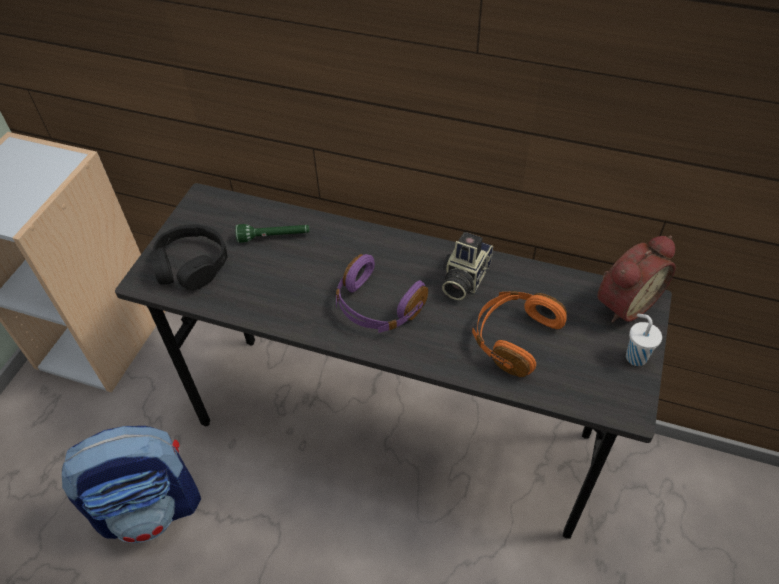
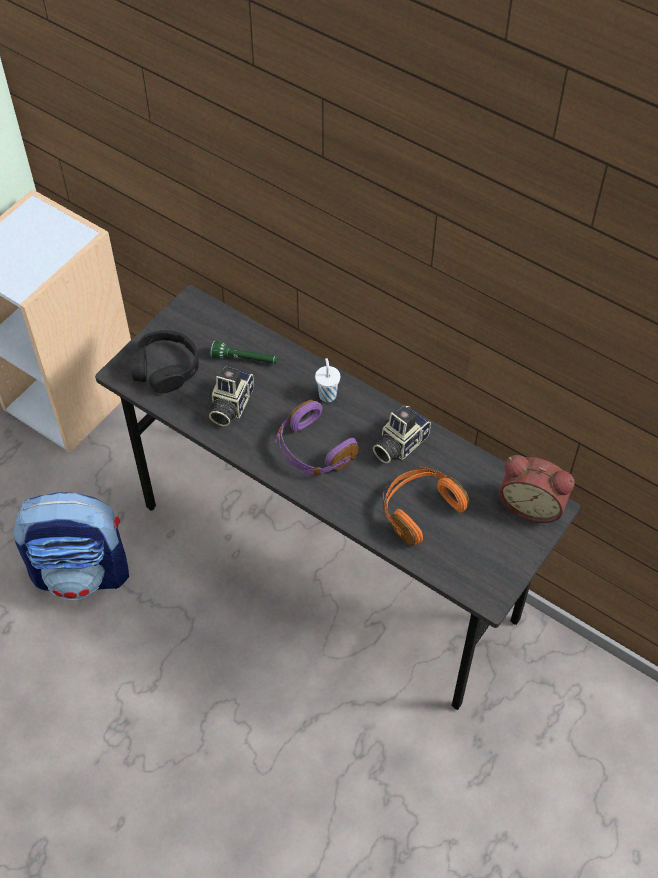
camera: 15 degrees right, 5 degrees up
(272, 284) = (229, 405): none -> camera
(624, 302) = (532, 504): alarm clock -> alarm clock turned 45 degrees clockwise
(635, 356) = (517, 554): white cup -> white cup (327, 394)

